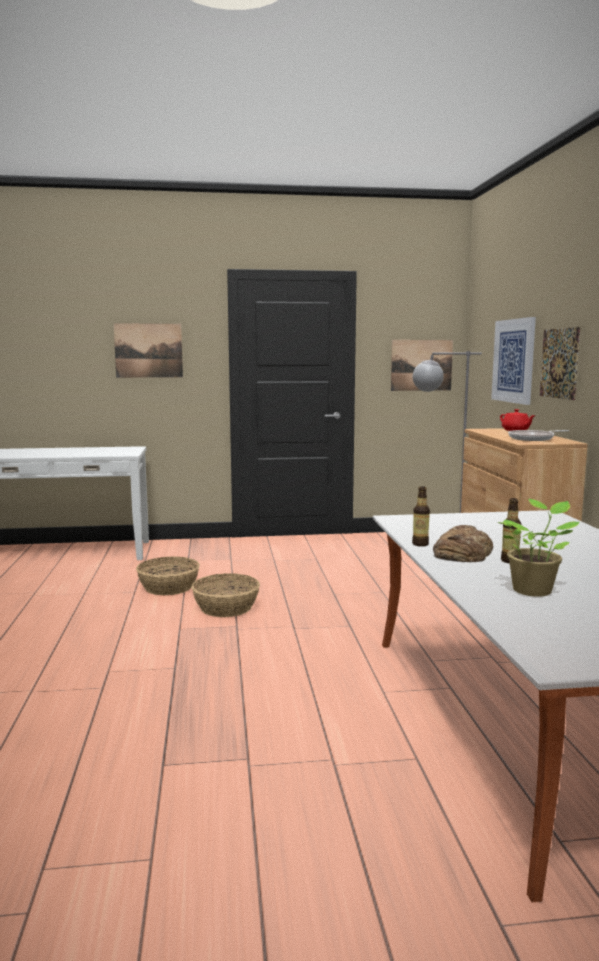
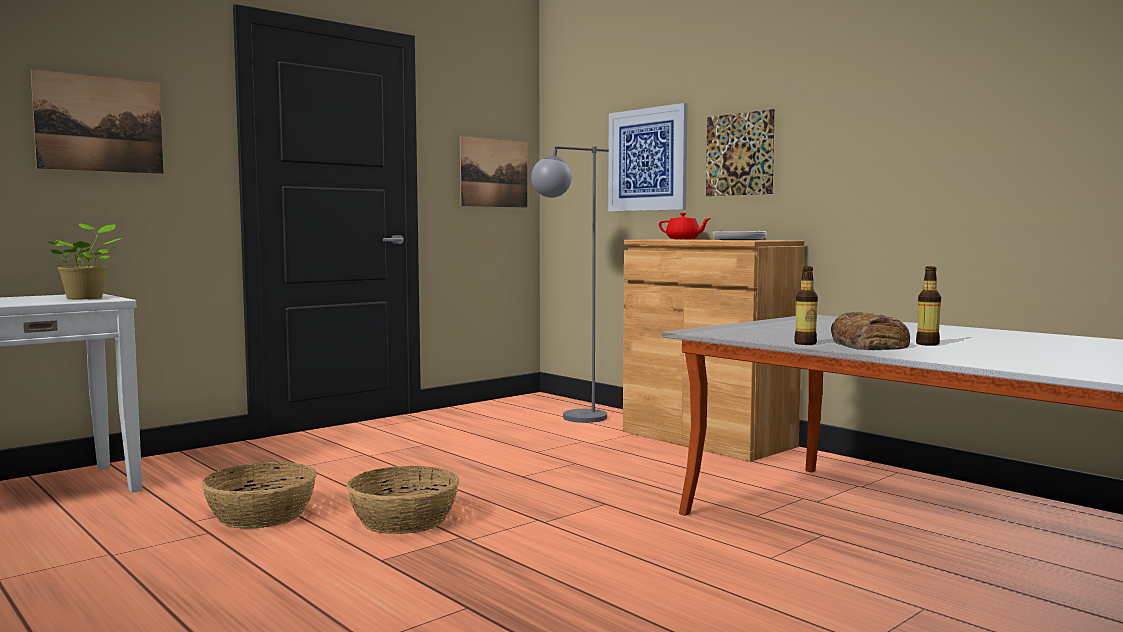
camera: 35 degrees left, 5 degrees down
(534, 590) = (1028, 357): potted plant -> potted plant (87, 298)

